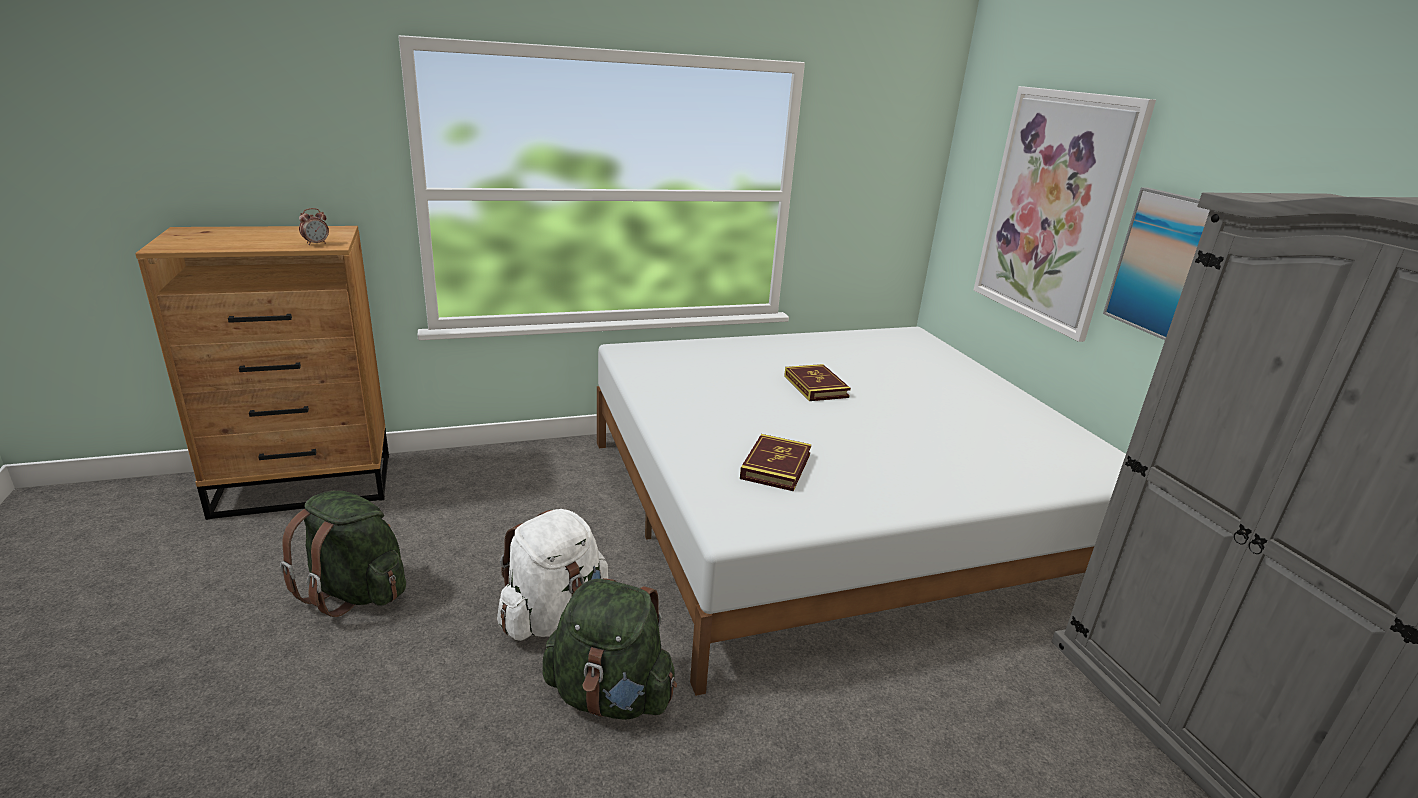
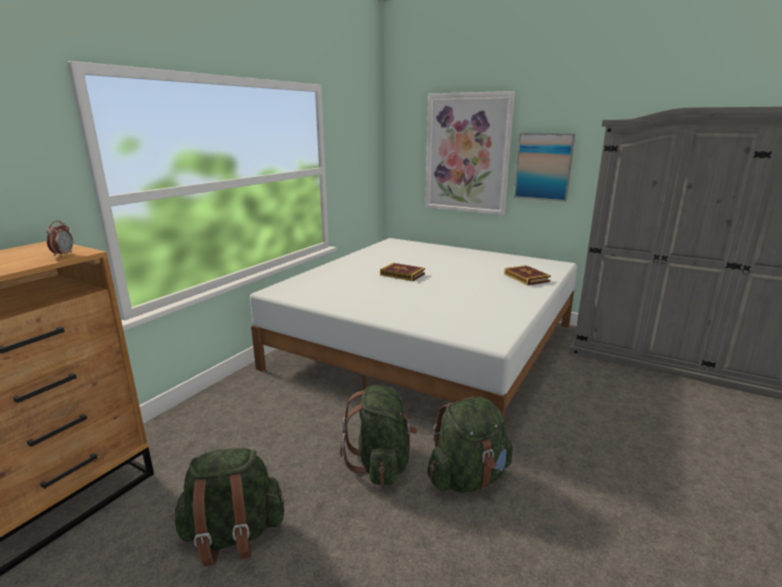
camera: 40 degrees left, 5 degrees down
(554, 616) = (381, 463): white backpack -> green backpack
(776, 466) = (457, 311): book -> book (526, 278)

